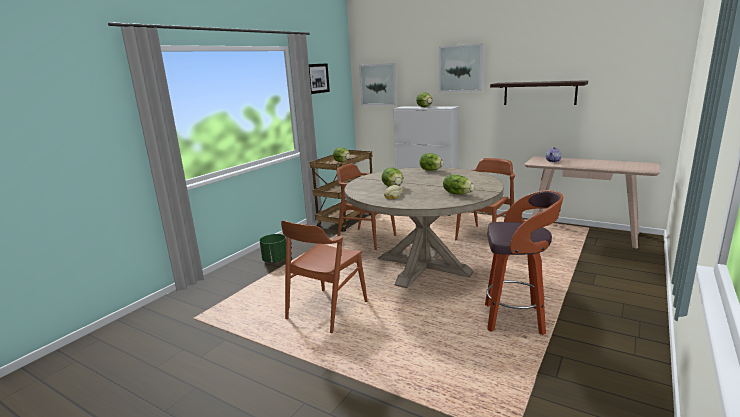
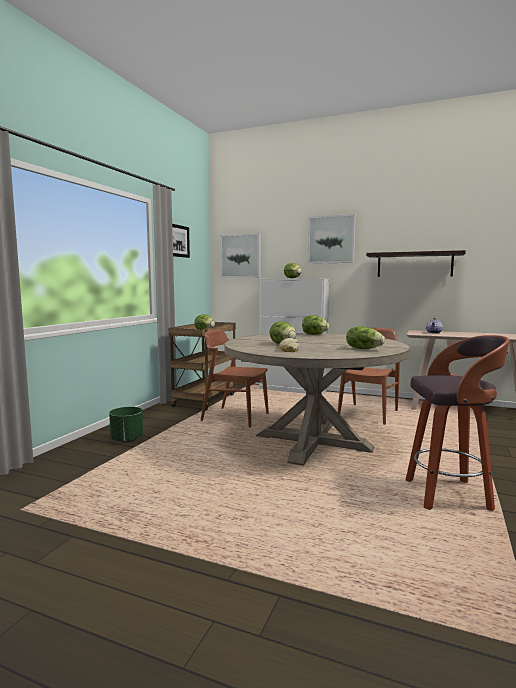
camera: 10 degrees left, 10 degrees down
(327, 310) = (210, 493): brown chair -> none

